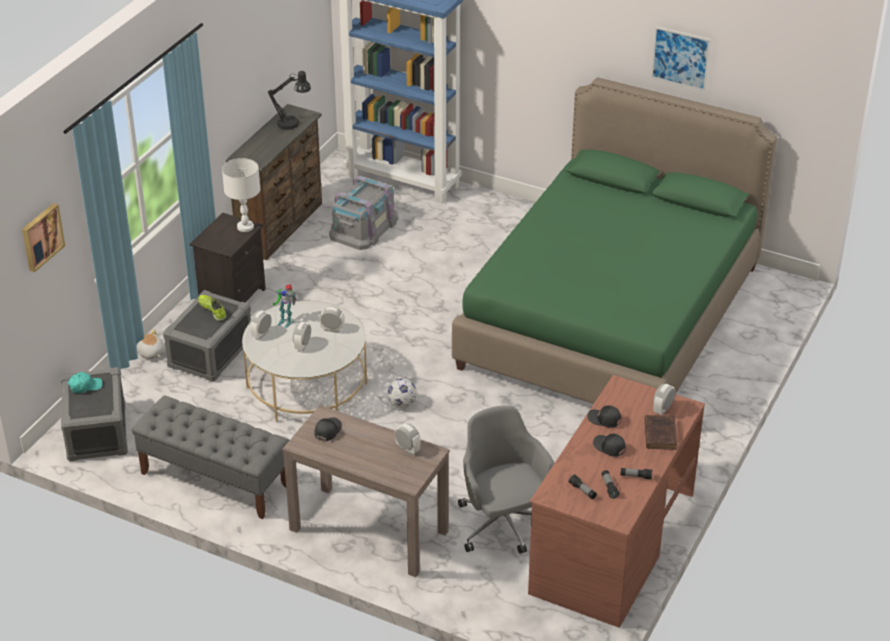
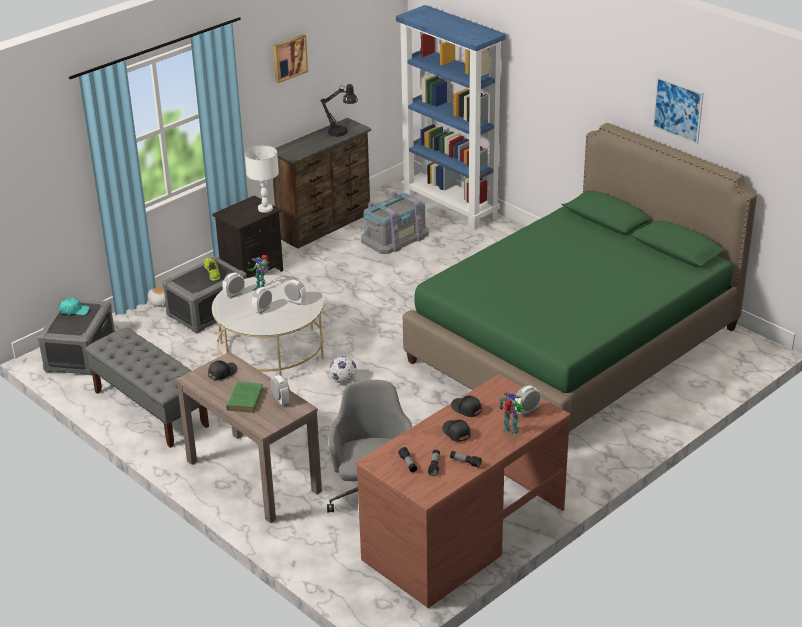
camera: 20 degrees right, 5 degrees down
(41, 236) = (44, 168): picture -> picture (289, 58)
(370, 455) = (245, 399): none -> green book
(660, 434) = (511, 431): brown book -> toy robot

